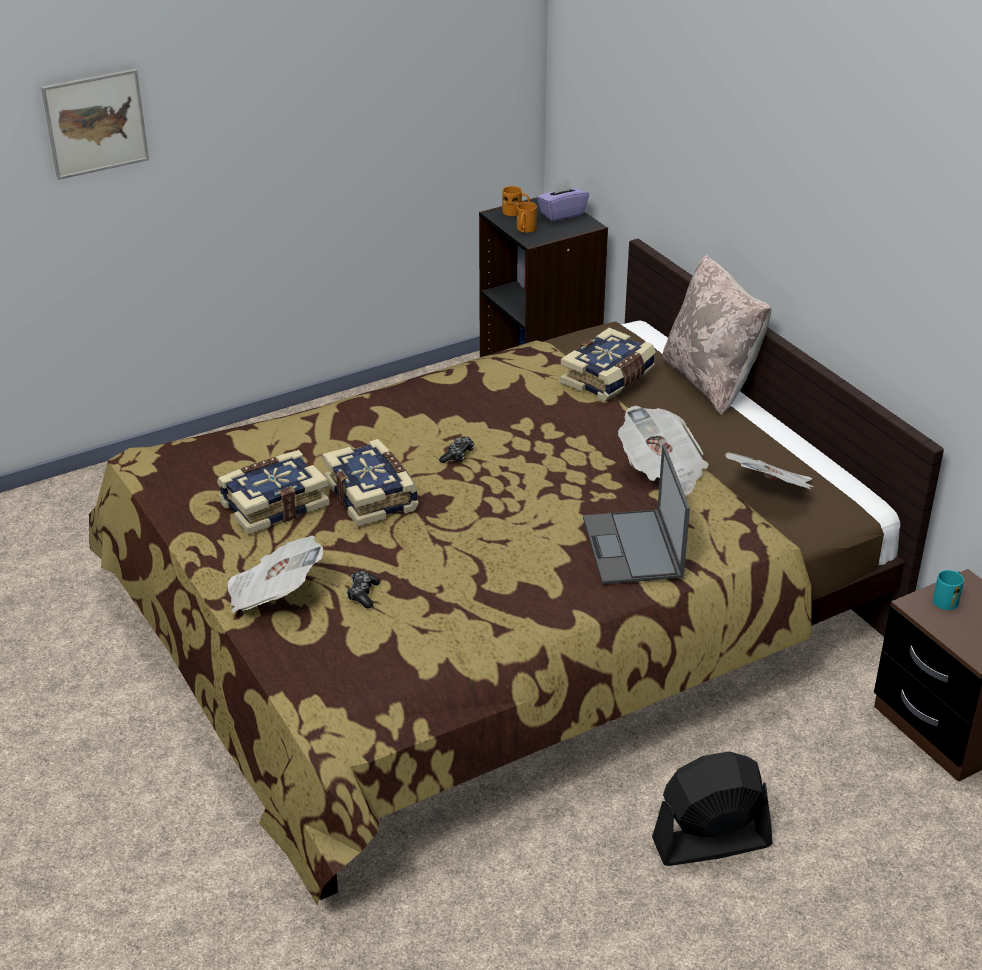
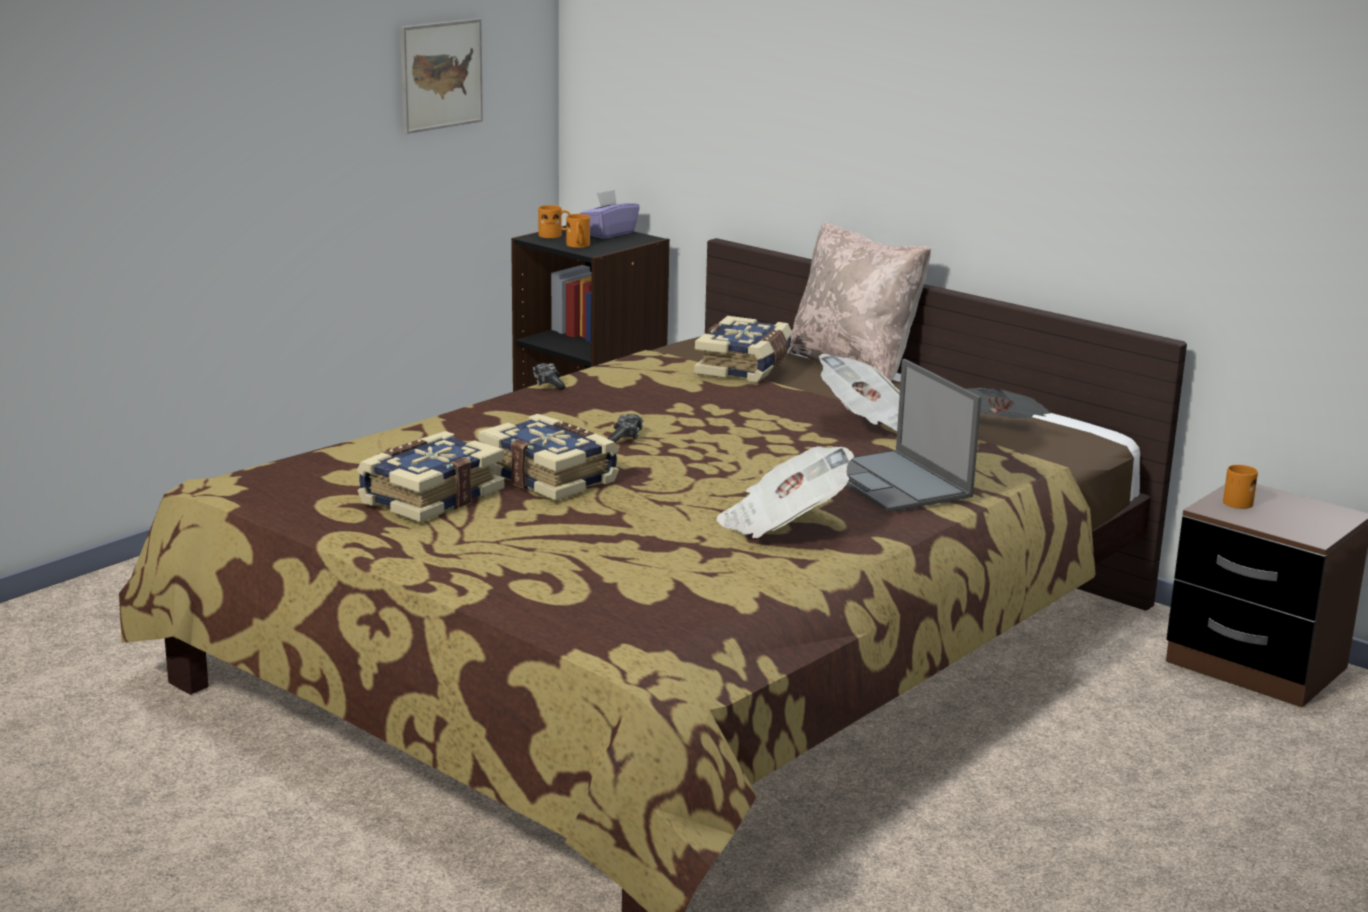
camera: 20 degrees left, 15 degrees down
(95, 123) = (81, 93): picture -> picture (441, 75)
(274, 595) = (496, 568): newspaper -> newspaper (783, 524)
(363, 594) = (610, 553): game controller -> game controller (548, 384)
(711, 842) = (1087, 803): black fan -> none
(947, 599) = (1237, 501): turquoise mug -> orange mug

